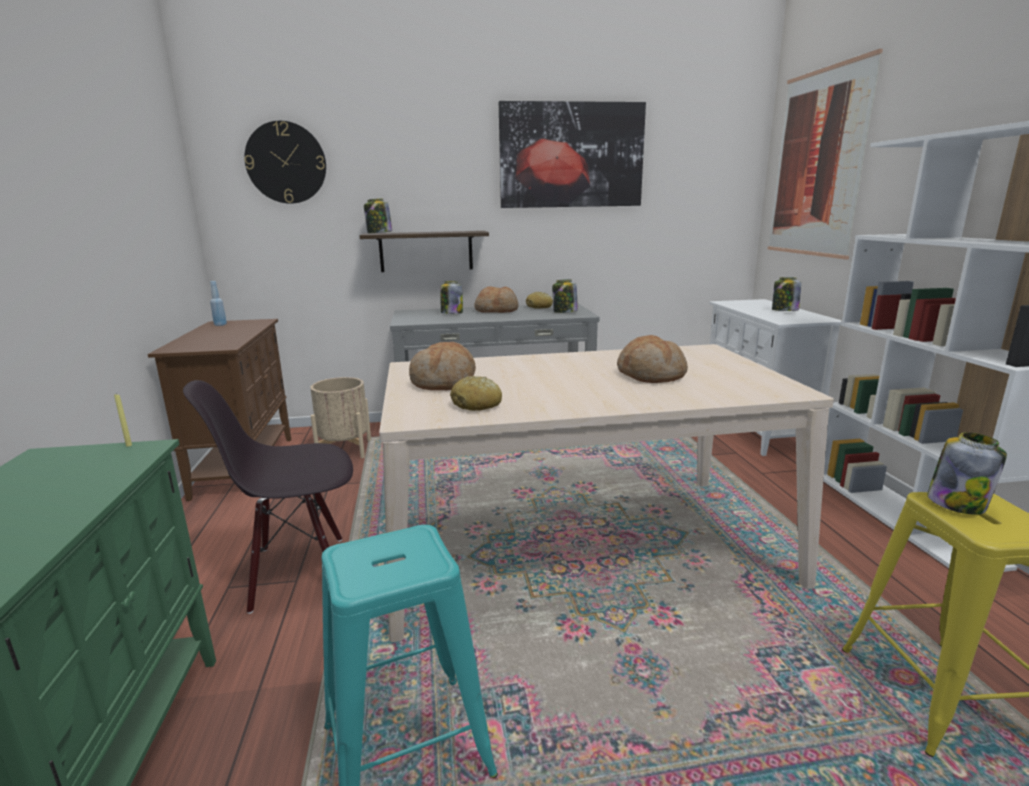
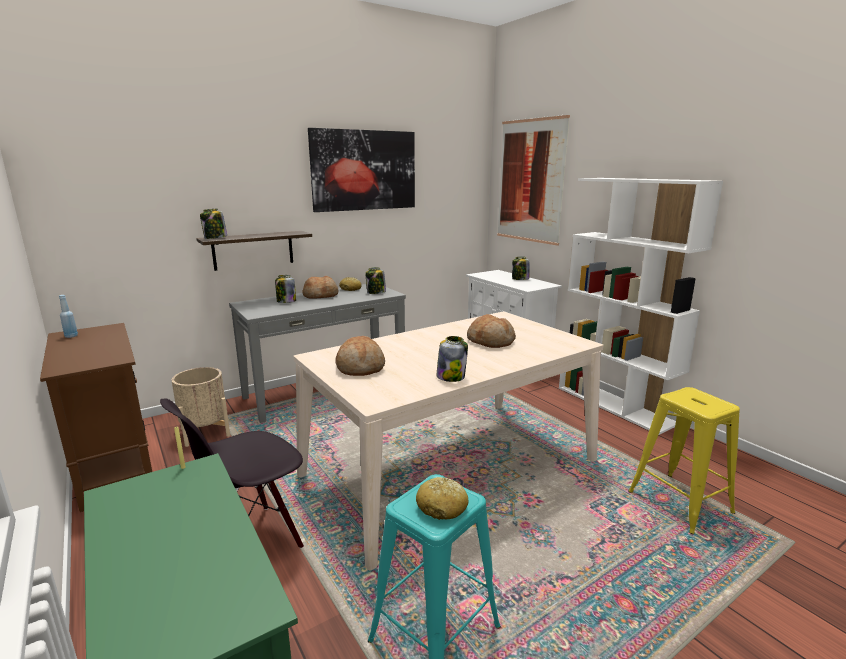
camera: 25 degrees left, 0 degrees up
(286, 163) = (118, 177): wall clock -> none
(477, 404) = (407, 382): bread -> bread (442, 507)
(957, 503) = (684, 397): jar -> jar (451, 377)

